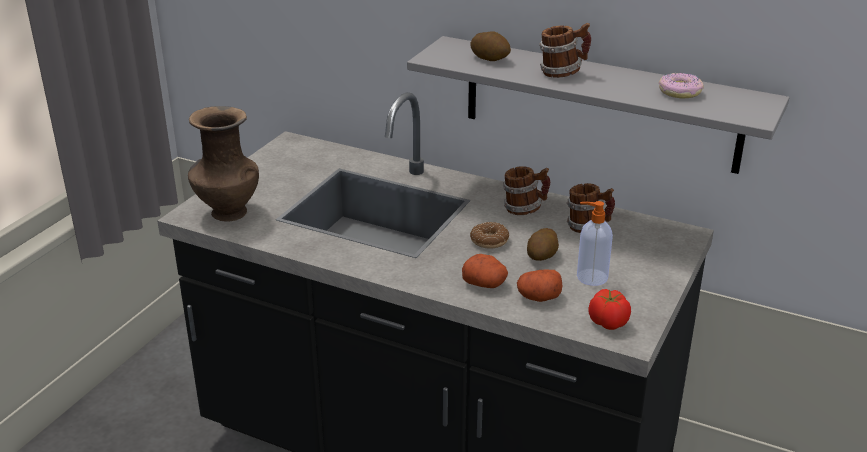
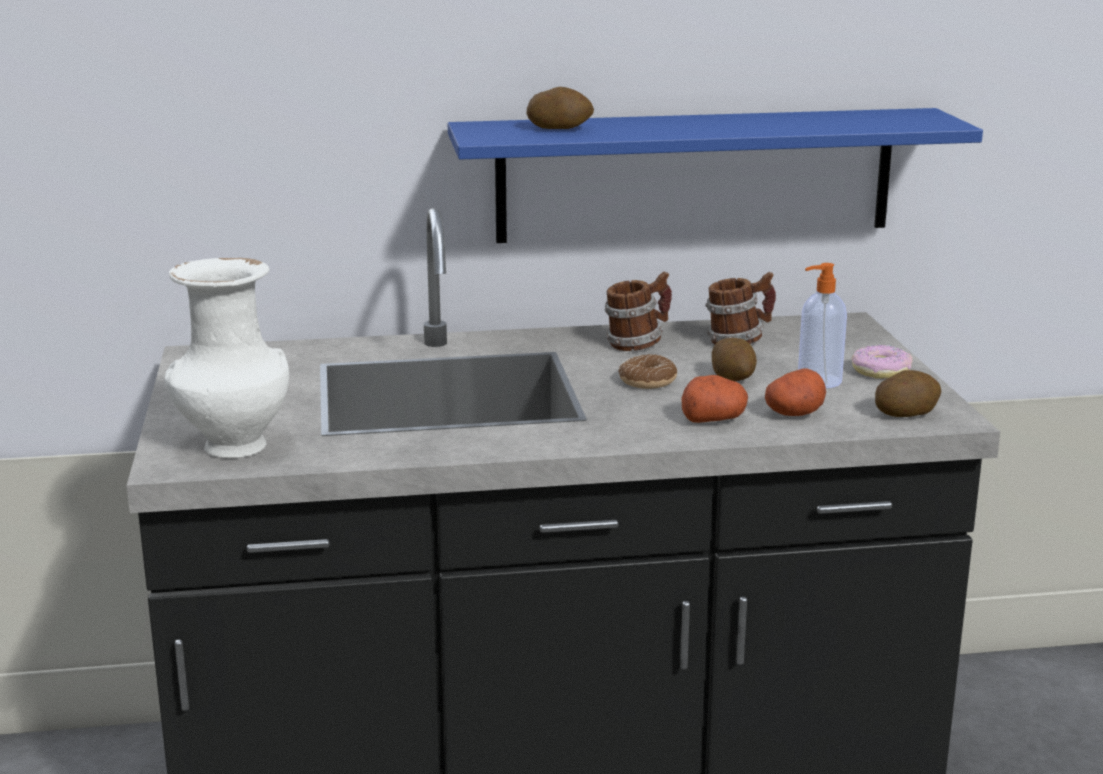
camera: 35 degrees left, 10 degrees down
(227, 213) = (232, 447): brown vase -> white vase
(562, 73) = (672, 126): mug -> none
(600, 104) = (695, 175): grey shelf -> blue shelf
(608, 323) = (906, 413): tomato -> potato
(679, 92) = (830, 120): donut -> donut (880, 371)

